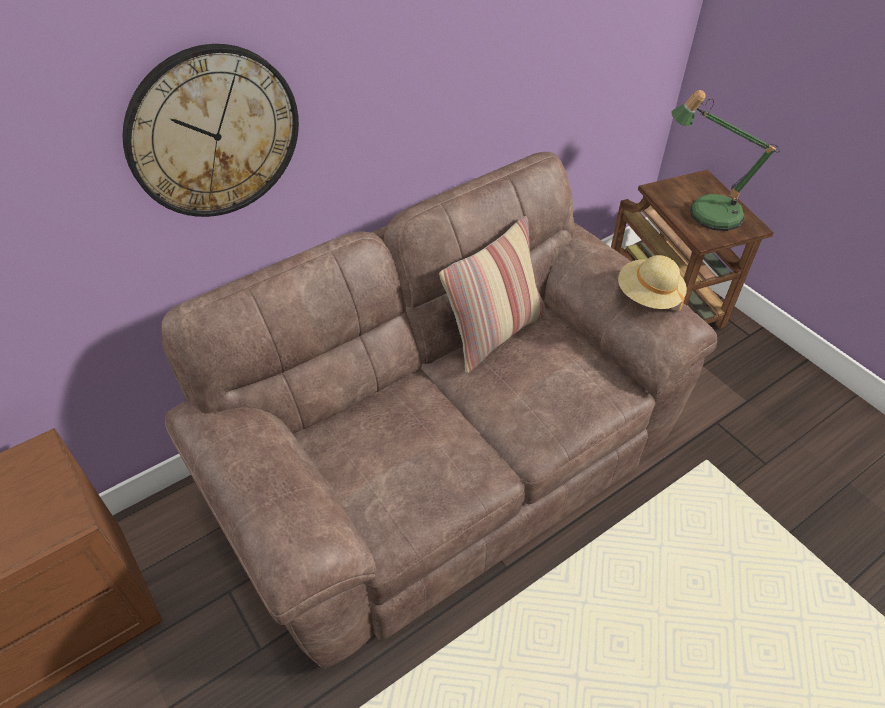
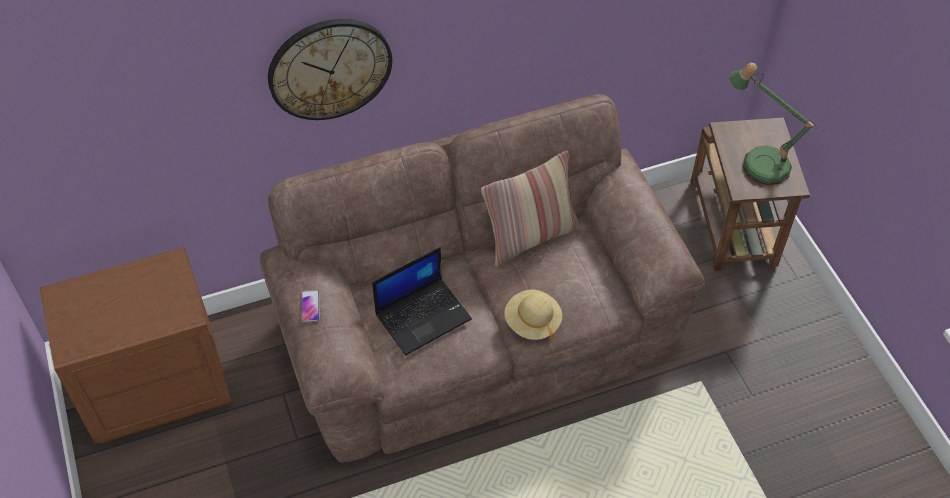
camera: 15 degrees right, 5 degrees up
(248, 469) = (310, 306): none -> phone
(397, 450) = (423, 315): none -> laptop
(648, 296) = (656, 235): beige hat -> beige hat (532, 322)

